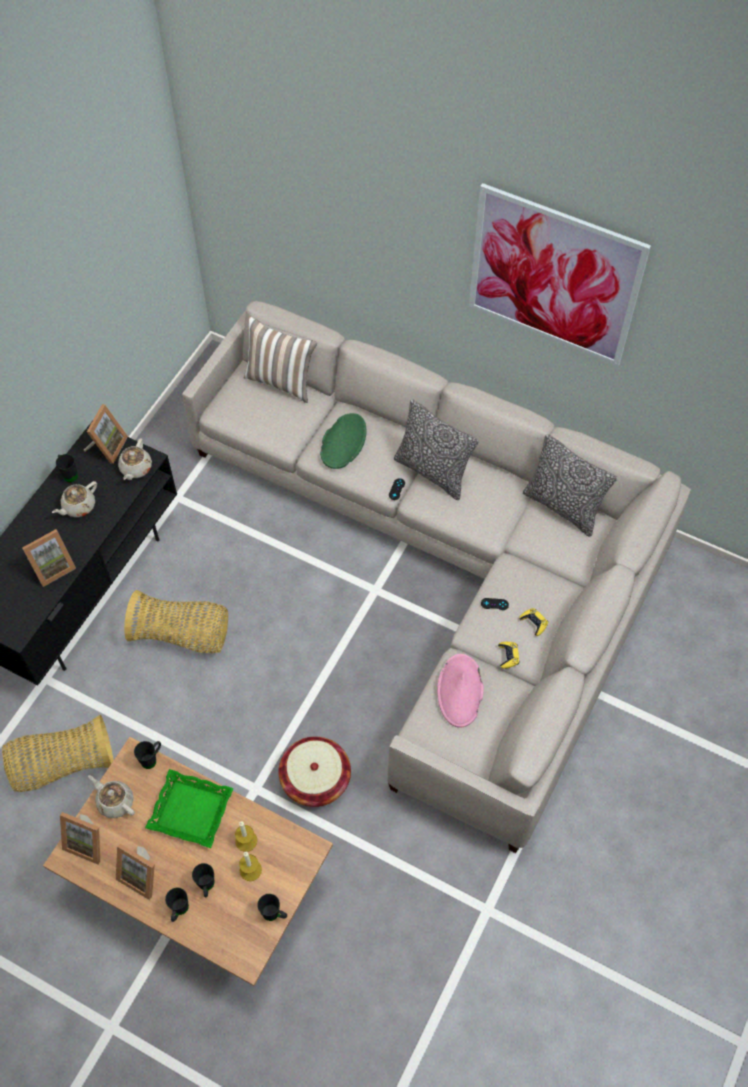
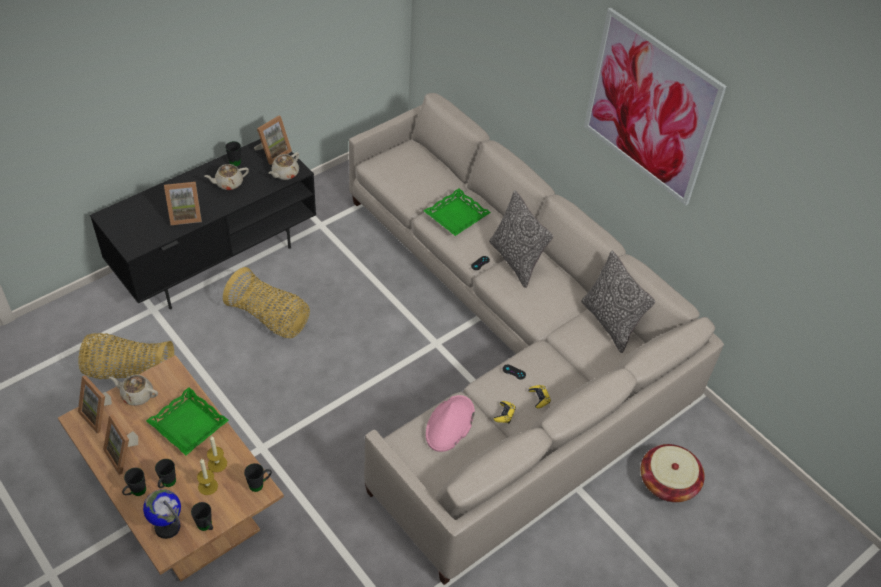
camera: 20 degrees right, 10 degrees down
(115, 801) = (136, 395): beige teapot -> beige teapot turned 45 degrees counterclockwise
(152, 759) = (182, 377): black mug -> black mug (260, 484)
(234, 932) = (167, 526): none -> globe
(281, 380) = (432, 160): pillow -> none
(315, 779) = (312, 460): basket -> basket (668, 482)
(343, 441) = (456, 216): green hat -> green tray

